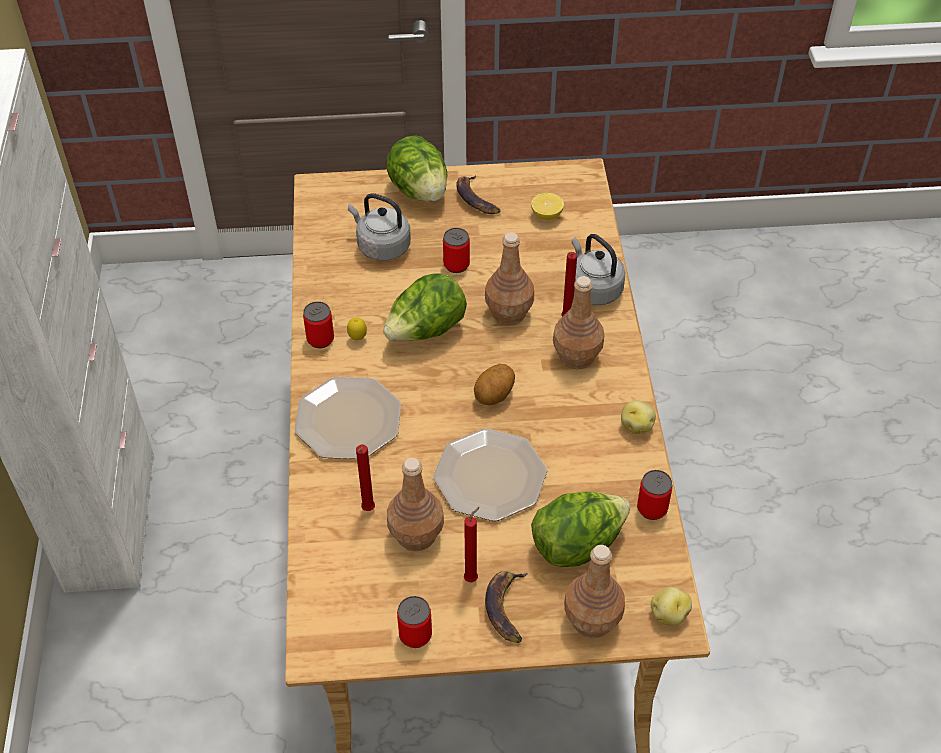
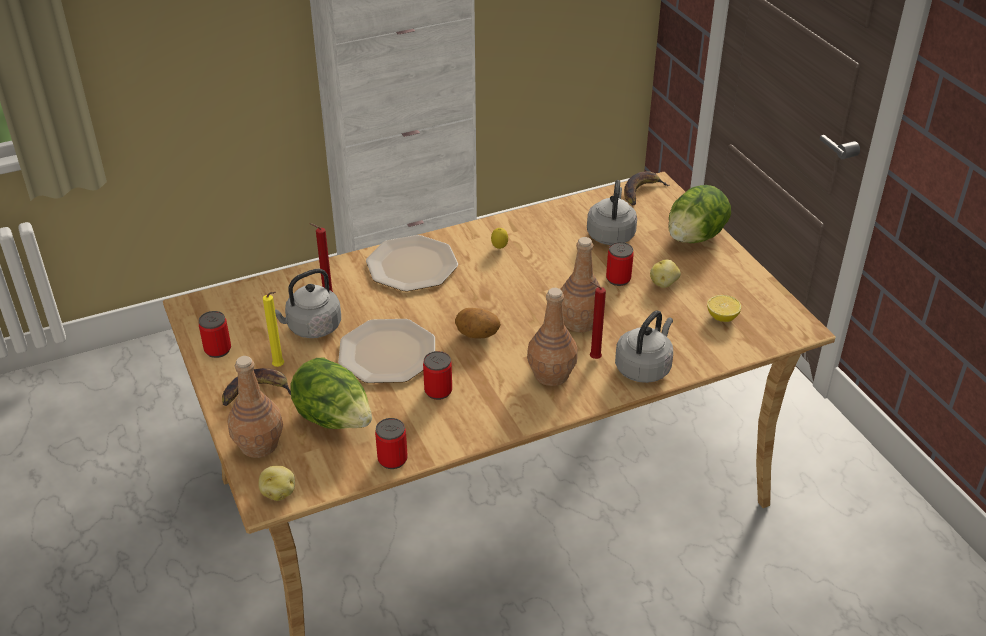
camera: 70 degrees right, 10 degrees down
(320, 339) = (488, 230): can -> can (438, 391)
(417, 535) = (311, 328): brown bottle -> grey kettle
(426, 331) = (528, 281): lettuce -> none
(472, 578) = (280, 367): red candle -> yellow candle
(475, 199) = (709, 270): banana -> banana (641, 191)
(637, 425) = (487, 430): potato -> potato (664, 283)

